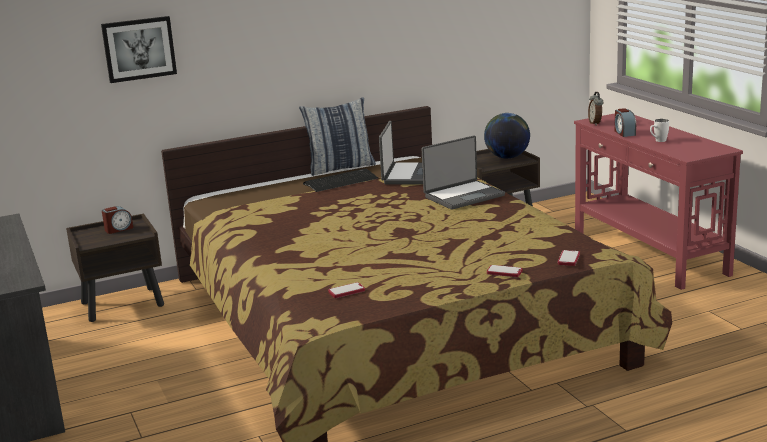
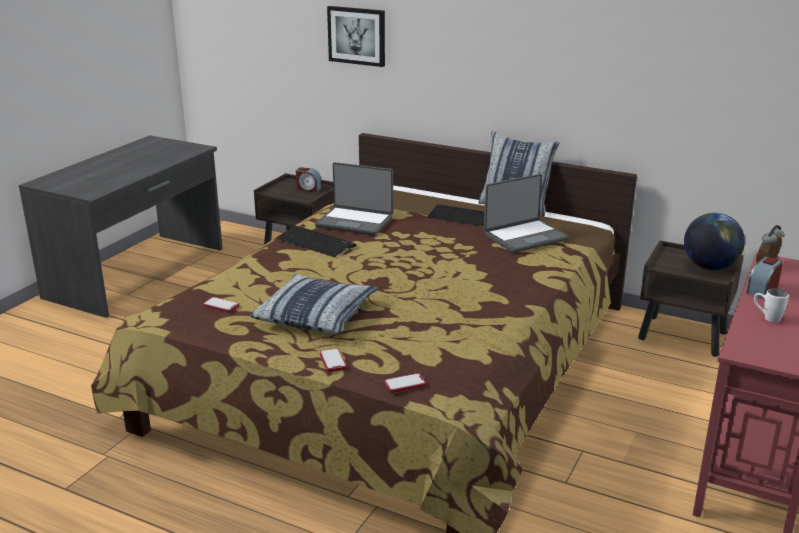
camera: 50 degrees right, 5 degrees up
(287, 236) = (315, 242): none -> keyboard
(421, 262) = (316, 314): none -> pillow
(463, 196) = (505, 278): laptop -> laptop (355, 222)

